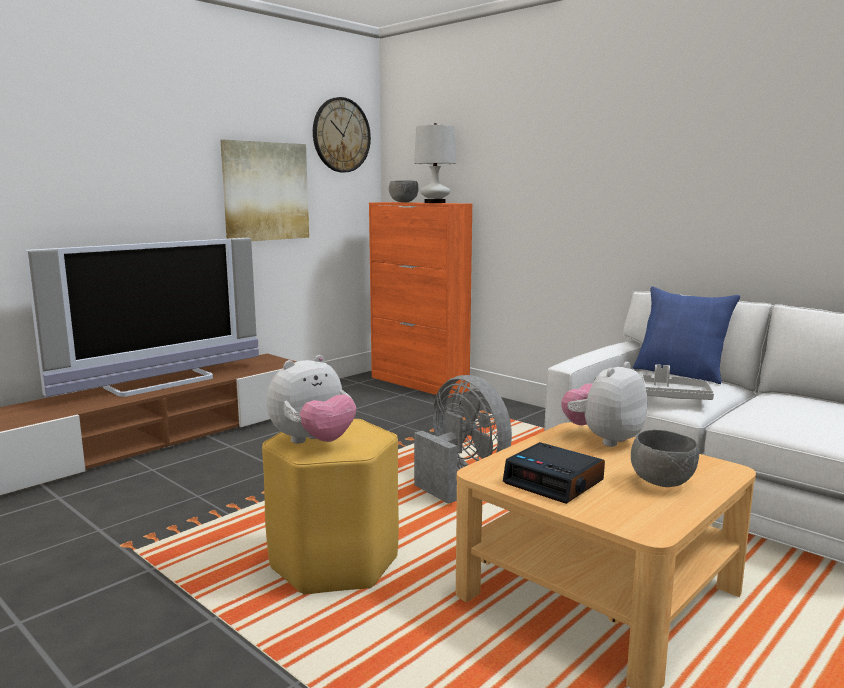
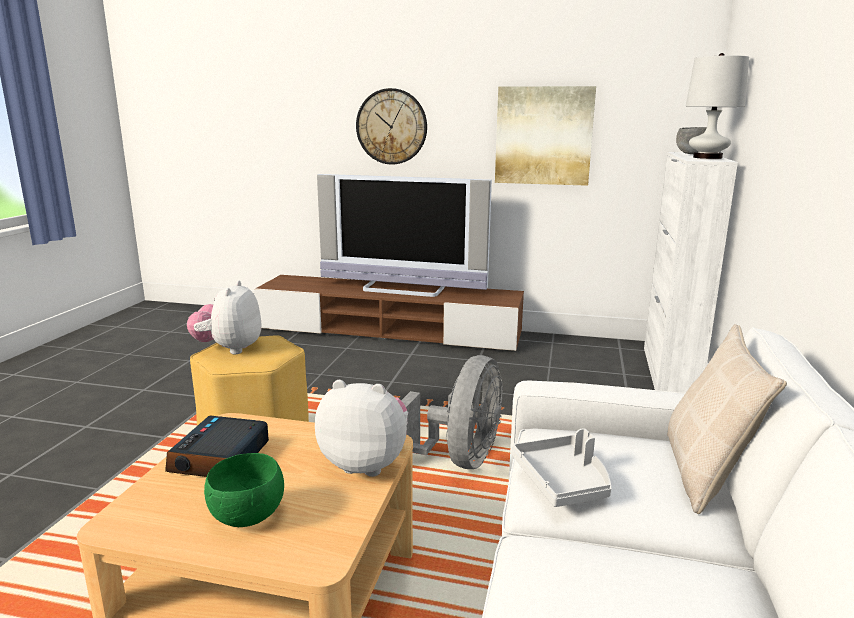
camera: 60 degrees right, 5 degrees up
(313, 442) = (229, 349): plush toy -> plush toy turned 75 degrees clockwise
(341, 135) = (654, 73): wall clock -> wall clock (391, 126)
(419, 384) = (669, 372): orange cabinet -> white cabinet
(663, 482) = (248, 518): grey bowl -> green bowl
(680, 373) = (706, 474): blue pillow -> beige pillow

